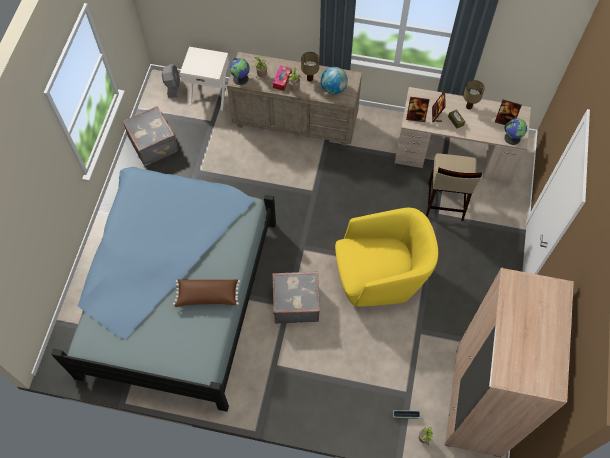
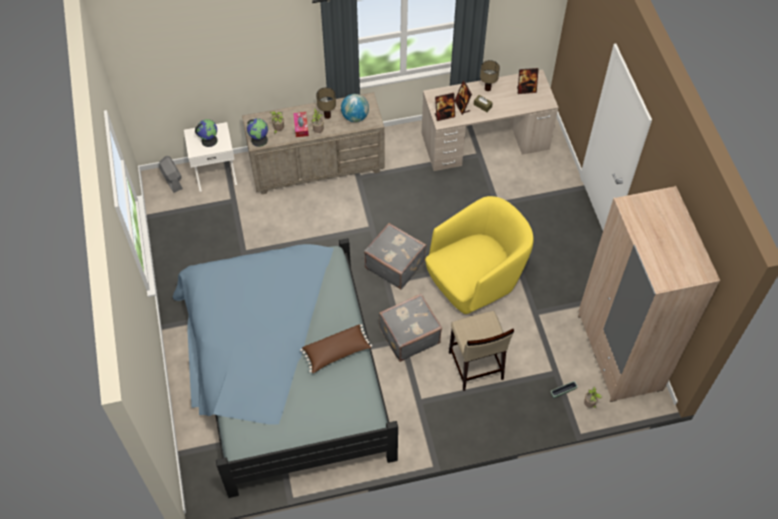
camera: 25 degrees left, 5 degrees down
(154, 144) = (184, 242): grey suitcase -> grey suitcase (395, 264)
(444, 202) = (499, 189): beige stool -> beige stool (475, 366)
(512, 138) = (540, 102): globe -> globe (209, 140)

